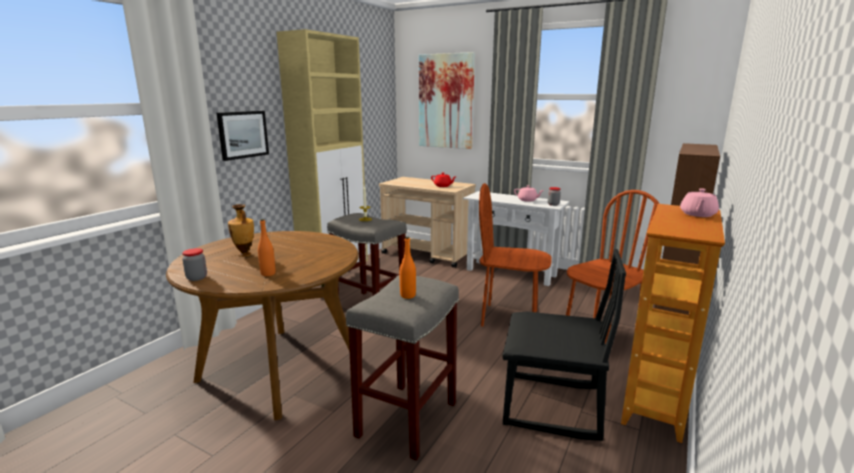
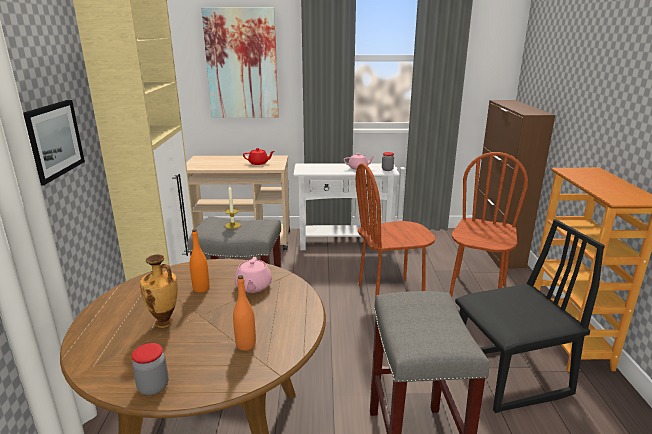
camera: 30 degrees left, 5 degrees up
(408, 295) = (431, 322): orange bottle -> orange bottle (201, 288)
(697, 214) = (599, 176): pink teapot -> pink teapot (253, 286)

